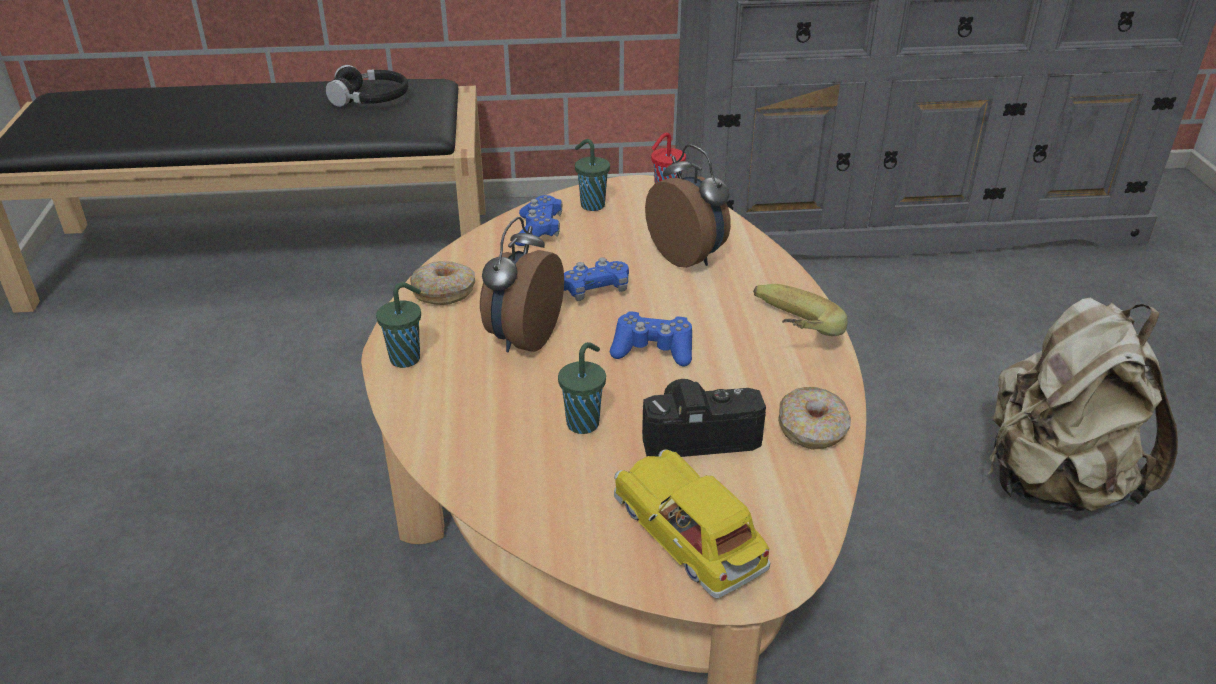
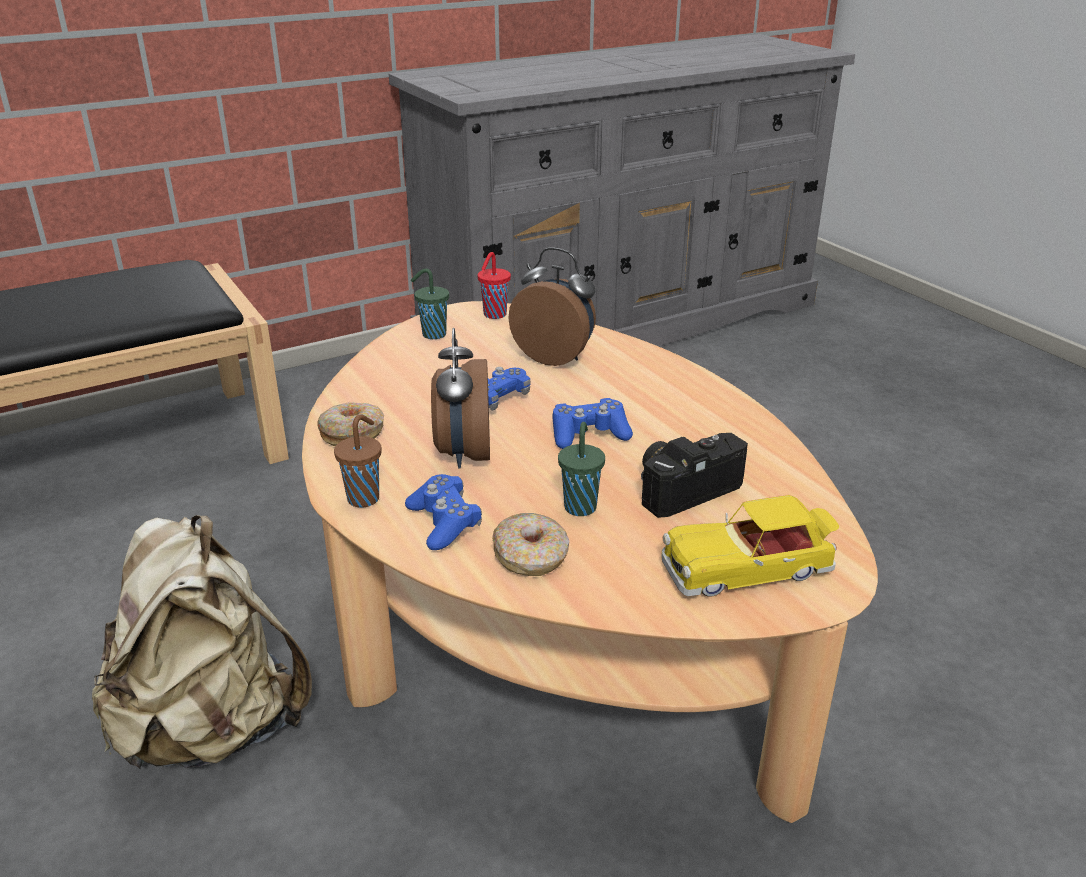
camera: 25 degrees left, 5 degrees down
(370, 99) = (124, 287): black headphones -> none
(407, 358) = (365, 498): green cup -> brown cup
(539, 231) = (401, 364): blue game controller -> blue game controller (444, 523)
(690, 537) = (749, 568): toy car -> toy car turned 45 degrees counterclockwise
(786, 336) = (689, 398): banana -> none
(812, 429) = (770, 460): donut -> donut (531, 556)
(1054, 483) = (868, 489): beige backpack -> beige backpack (212, 727)

